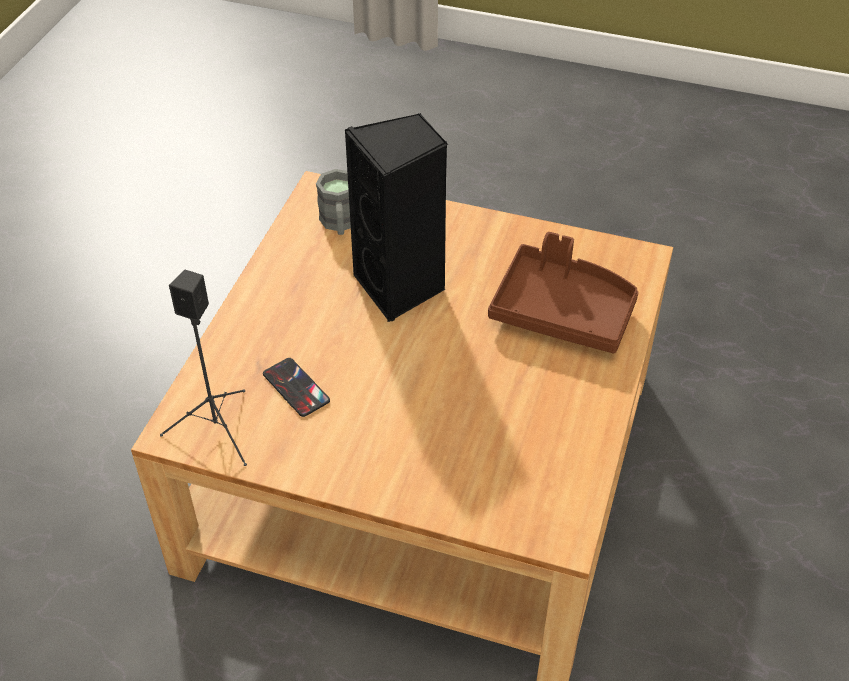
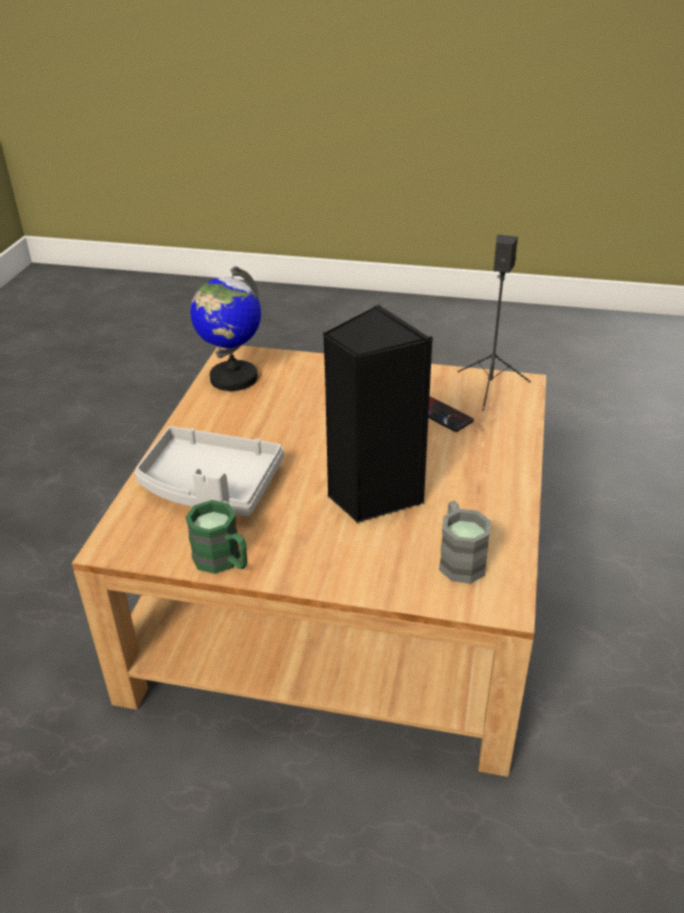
camera: 175 degrees right, 10 degrees down
(540, 236) = (223, 561): none -> green mug
(557, 481) = (233, 378): none -> globe
(563, 311) = (210, 486): brown tray -> grey tray

